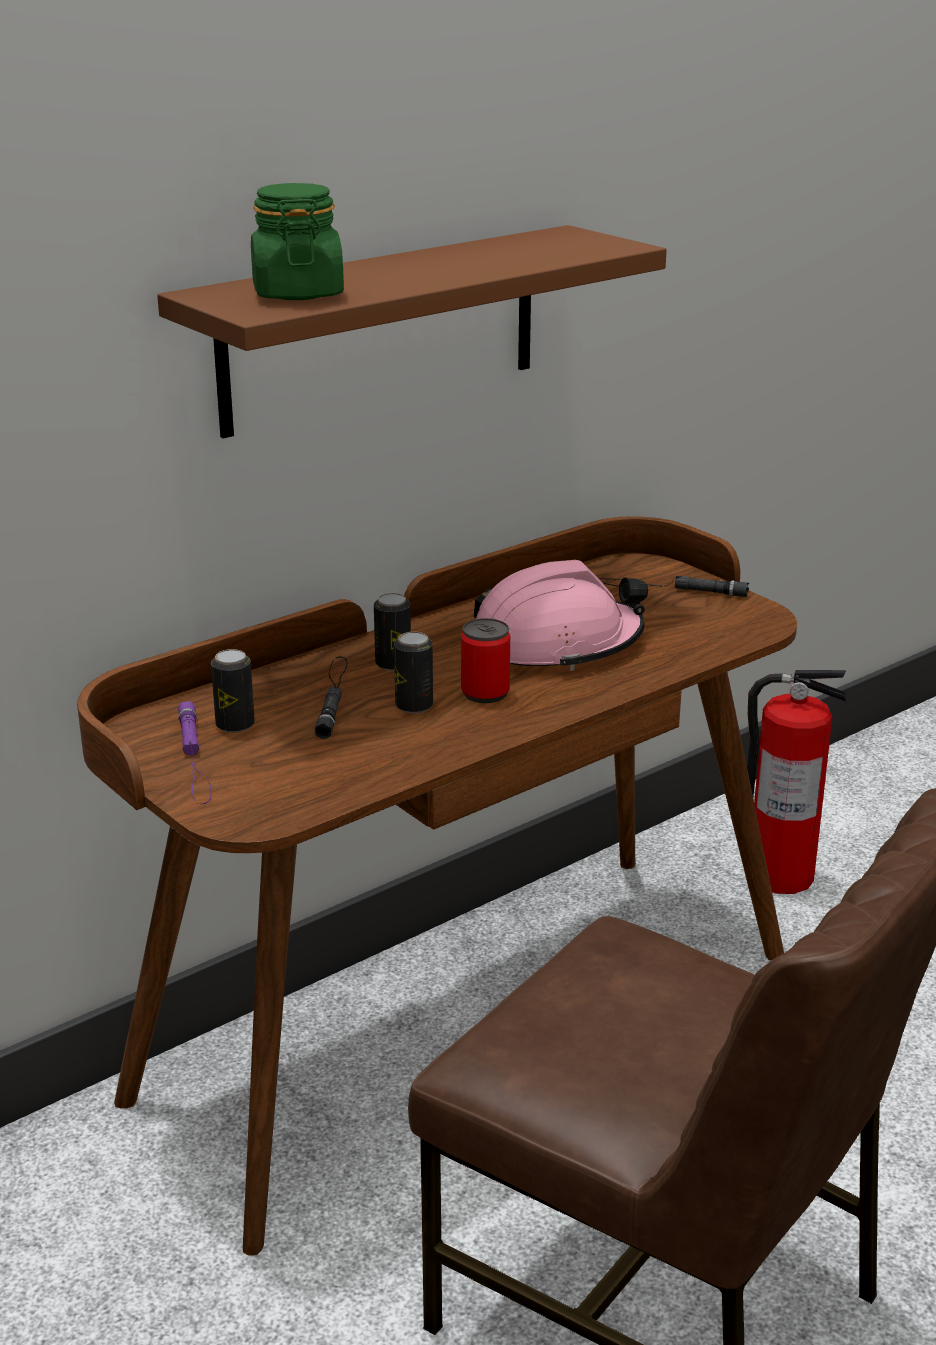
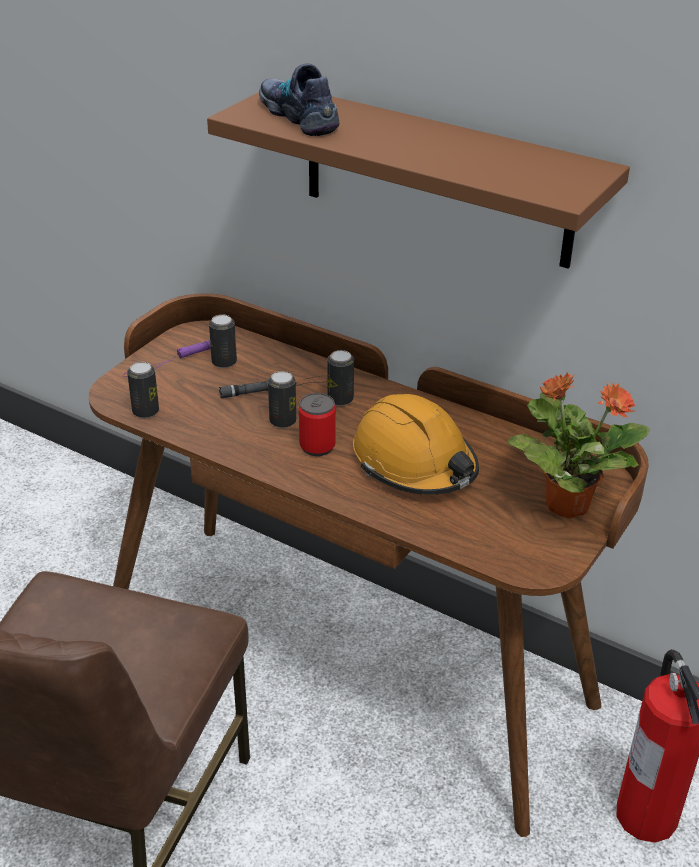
camera: 70 degrees right, 10 degrees up
(297, 293) = (299, 116): green jar -> shoe
(314, 798) = (145, 411): none -> can
(556, 645) = (415, 463): pink hard hat -> orange hard hat
(671, 588) = (565, 503): black flashlight -> potted plant

